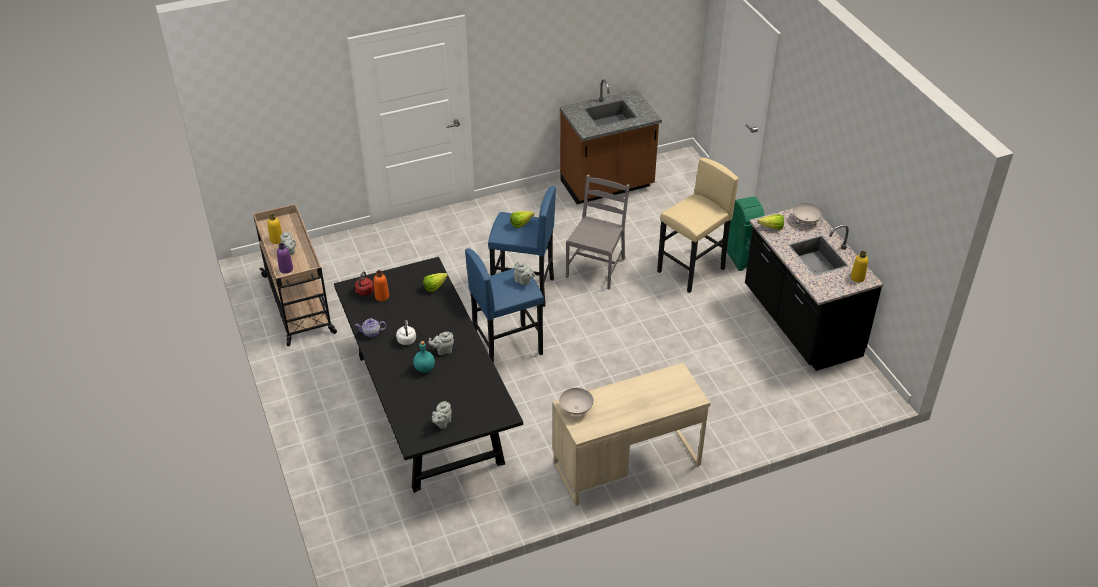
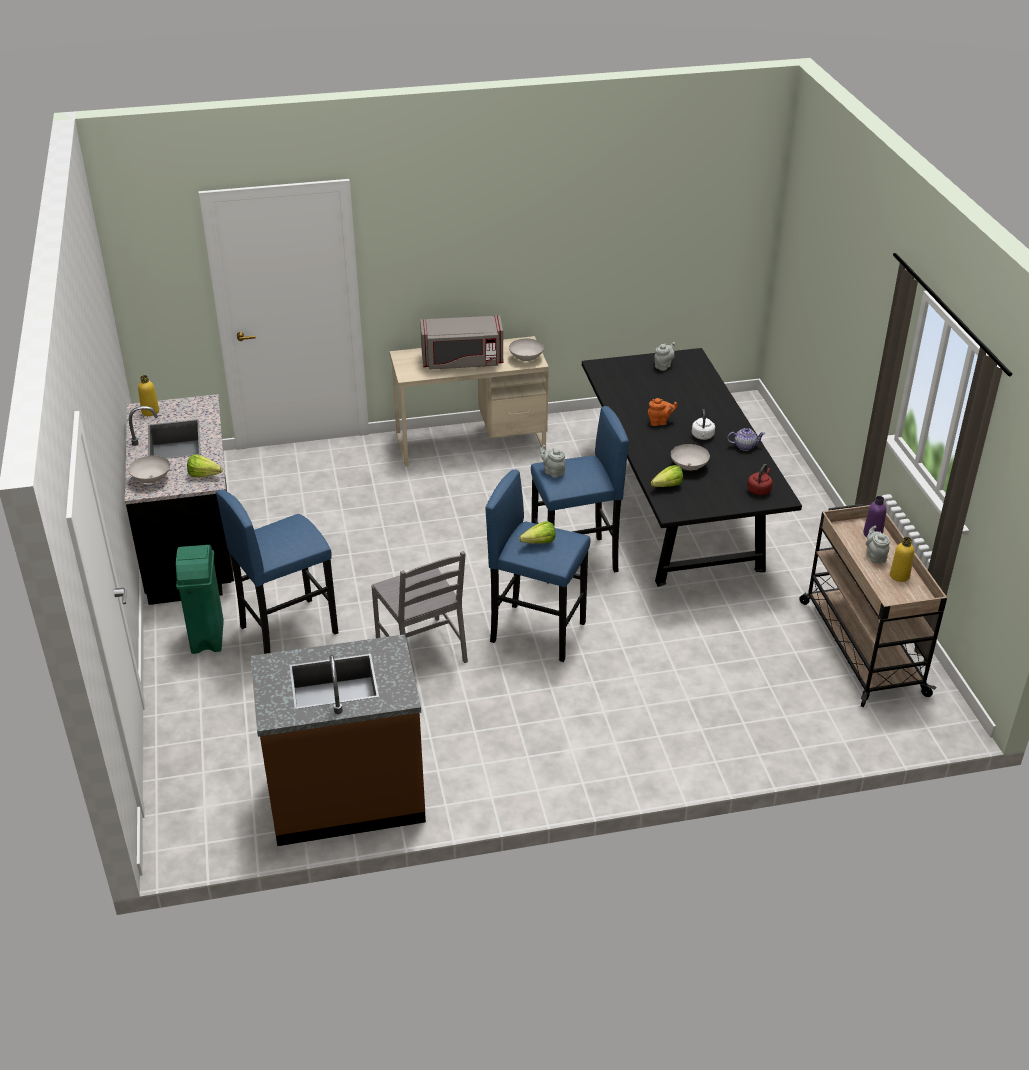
camera: 170 degrees left, 5 degrees down
(382, 296) = (735, 482): orange bottle -> none
(418, 307) = (689, 466): none -> white bowl
(425, 368) = (681, 409): turquoise bottle -> none
(443, 350) = (660, 422): grey teapot -> orange teapot
(596, 267) = (423, 650): grey chair -> grey chair turned 60 degrees counterclockwise
(635, 396) = (462, 361): none -> grey microwave
(691, 270) = (288, 629): beige stool -> blue stool

